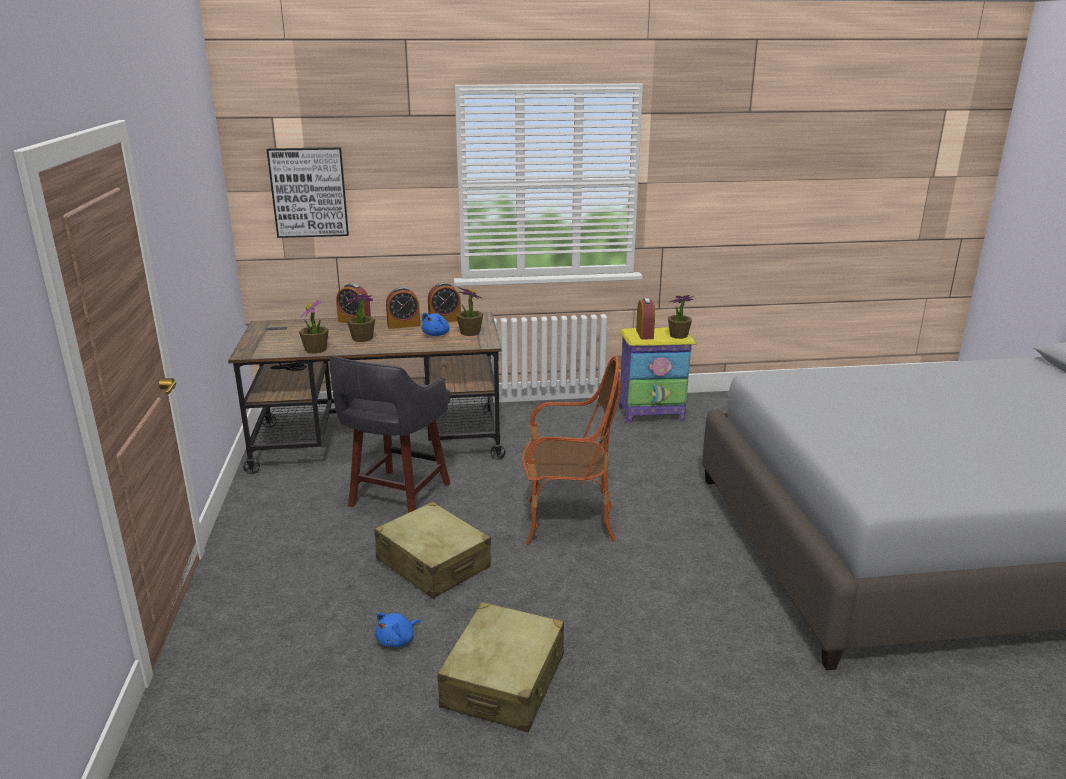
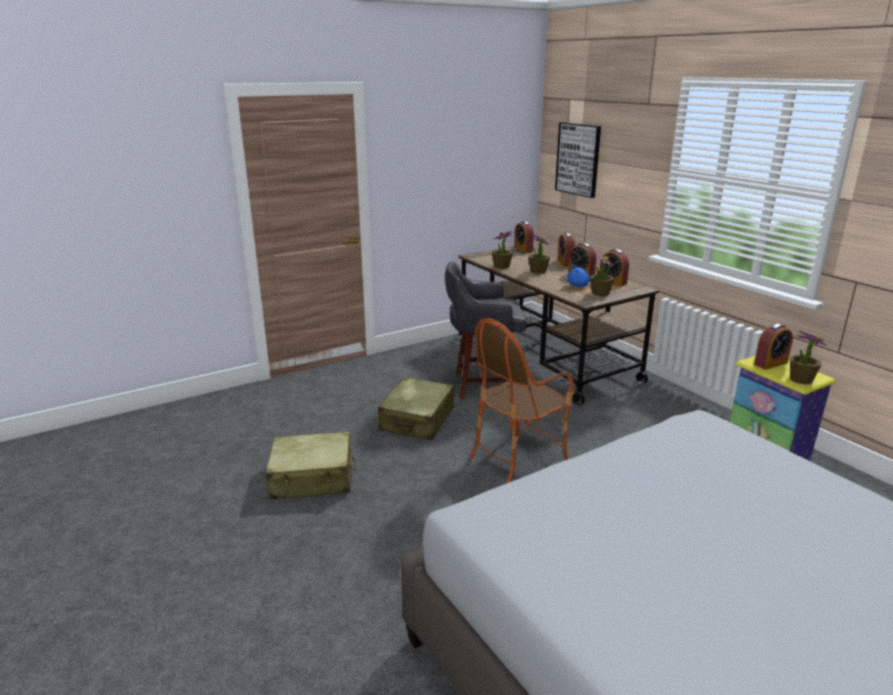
camera: 65 degrees right, 0 degrees up
(272, 325) = (523, 249): none -> alarm clock
(397, 640) = (332, 431): blue plush toy -> none
(568, 523) = (517, 457): armchair -> armchair turned 75 degrees clockwise

